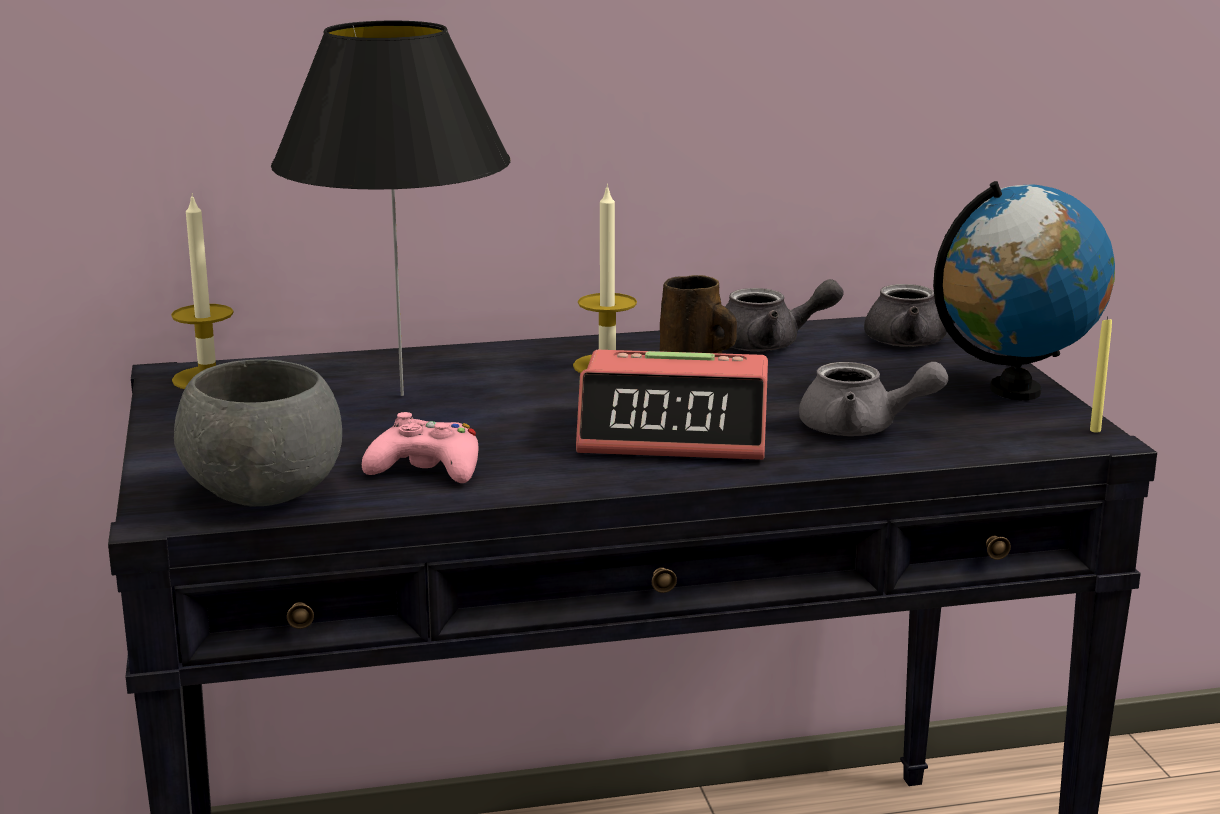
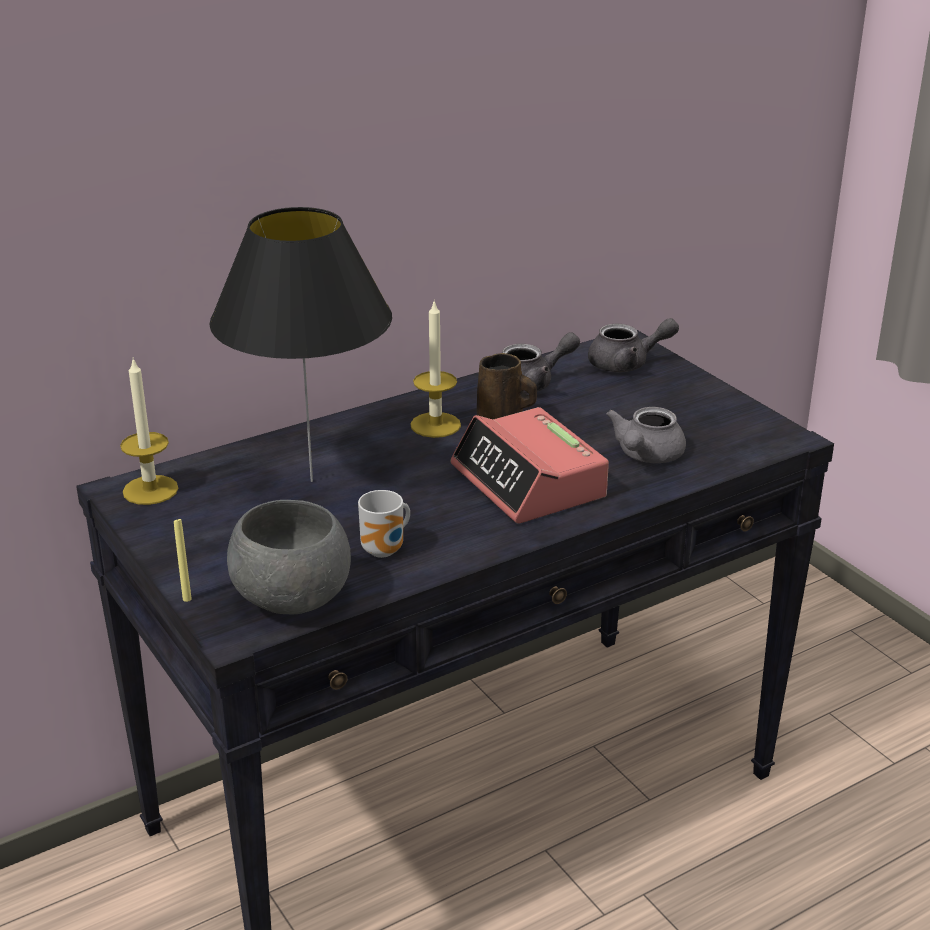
camera: 20 degrees left, 10 degrees up
(427, 469) = (386, 550): pink game controller -> mug
(676, 432) = (529, 482): alarm clock -> alarm clock turned 75 degrees clockwise
(861, 428) = (645, 456): grey teapot -> grey teapot turned 120 degrees clockwise
(1015, 391) = (718, 402): globe -> none
(1095, 430) = (787, 431): yellow candle -> yellow candle (187, 599)

